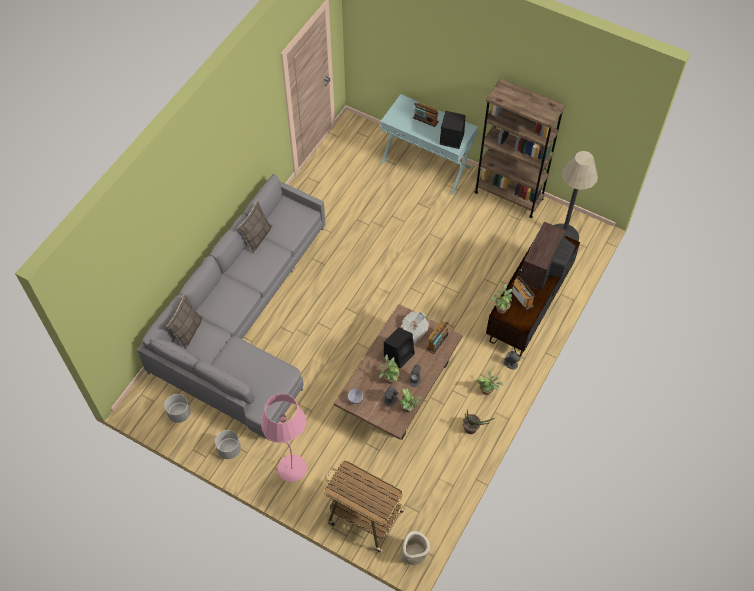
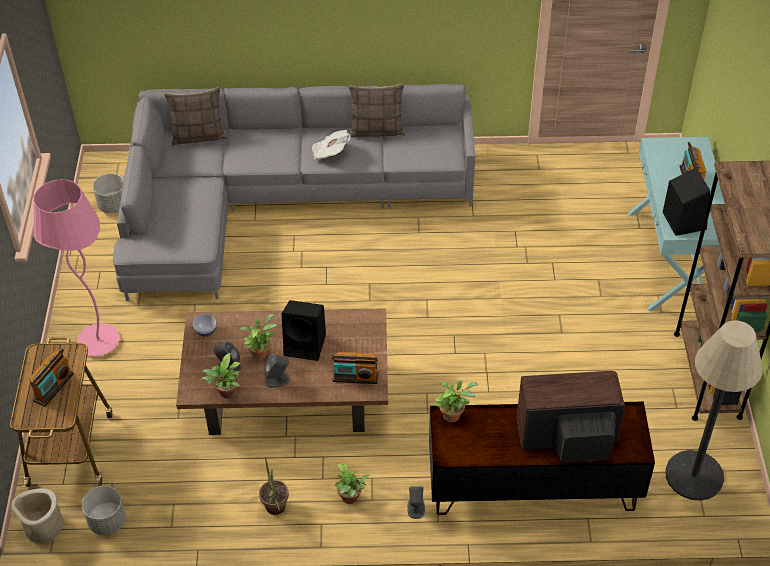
camera: 60 degrees right, 10 degrees down
(229, 449) = (92, 271): grey planter -> grey planter (107, 521)
(413, 331) = (353, 343): newspaper -> newspaper (330, 152)
(521, 298) = (489, 431): radio -> radio (54, 387)

